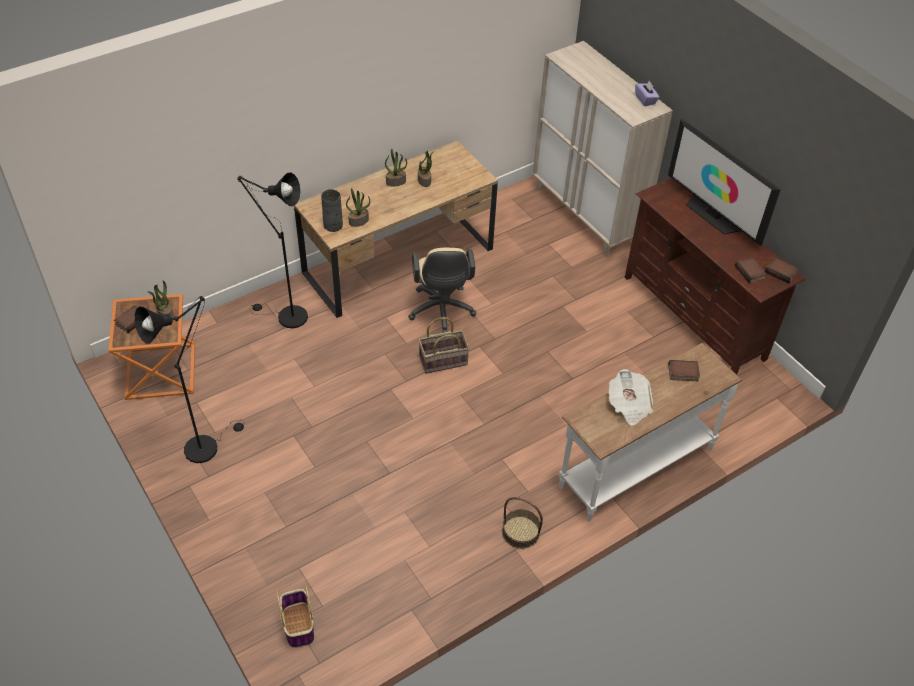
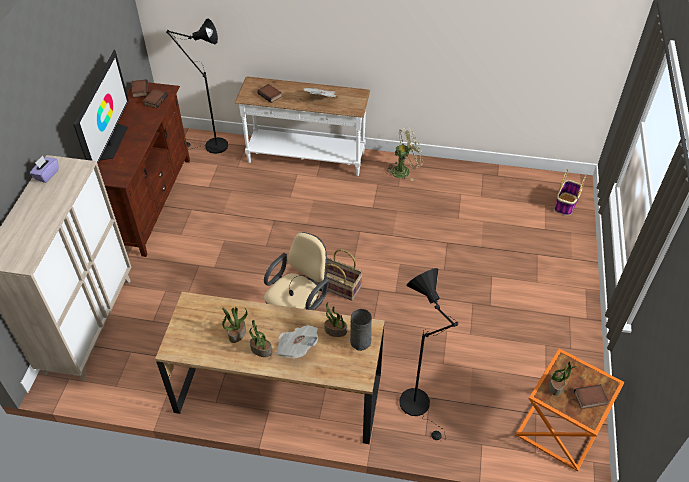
camera: 135 degrees left, 0 degrees up
(206, 445) = (558, 339): black floor lamp -> black floor lamp (212, 146)
(374, 196) = (296, 347): none -> newspaper
(520, 532) = (404, 170): basket -> green fan

